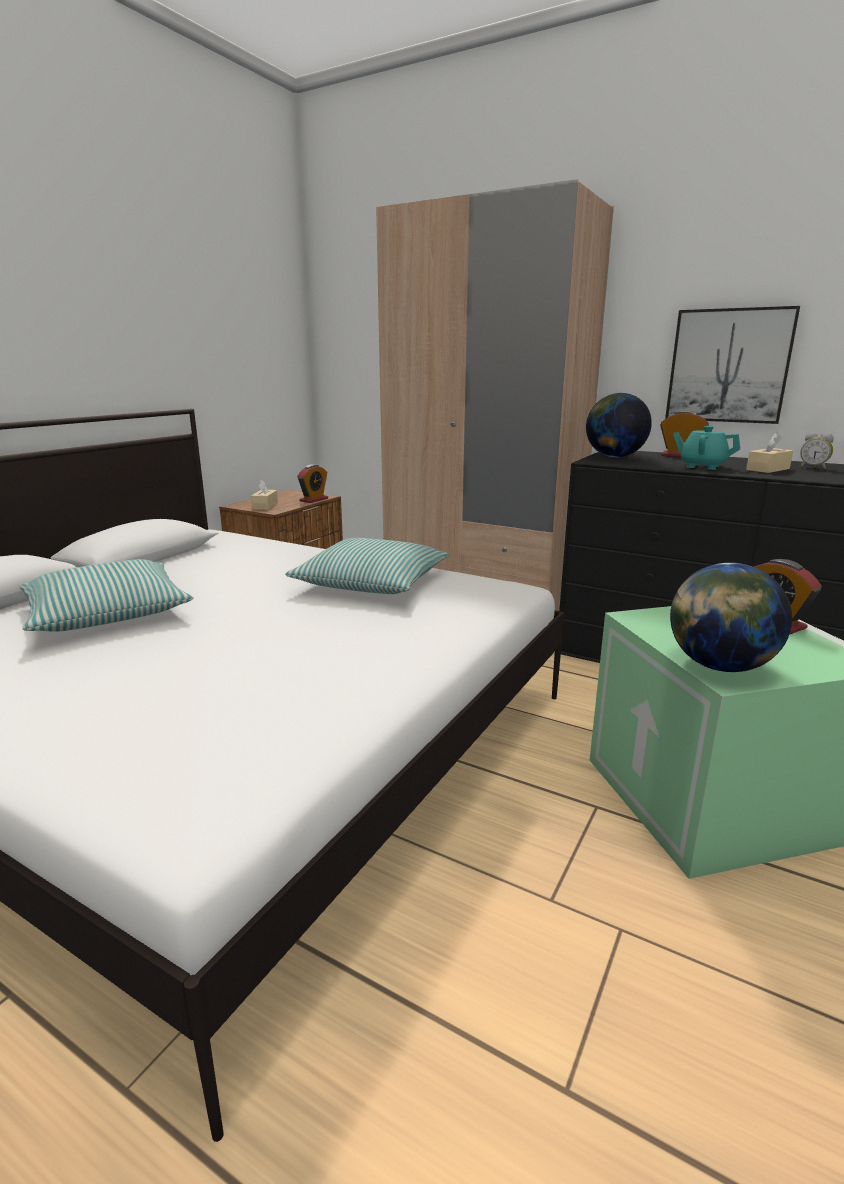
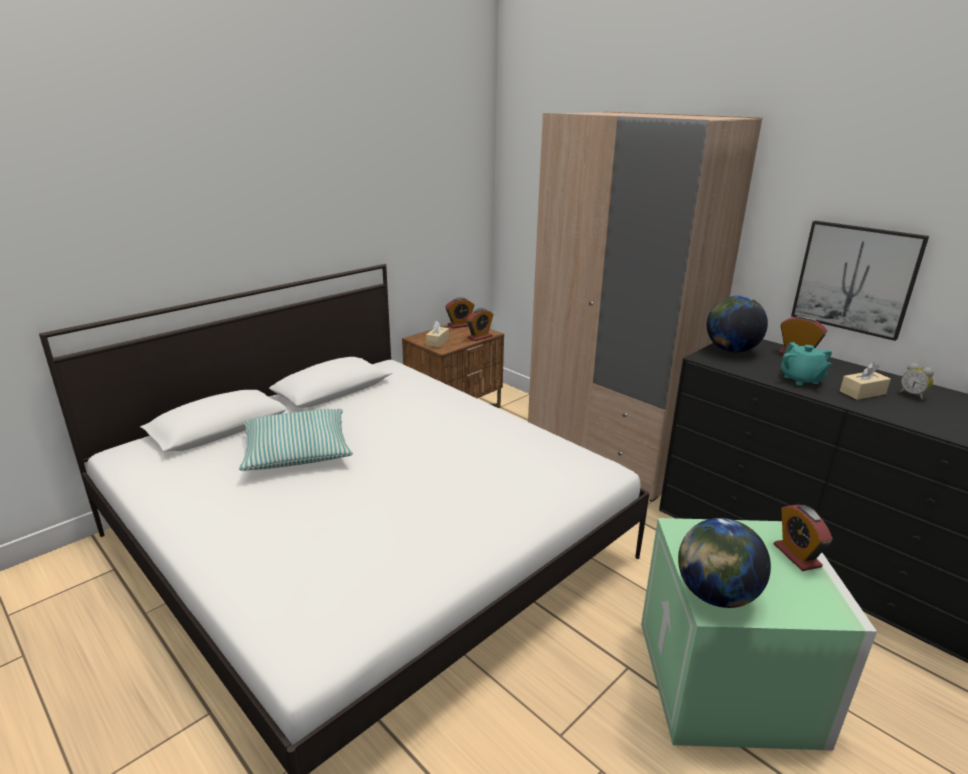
camera: 15 degrees right, 5 degrees up
(286, 493) = (460, 325): none -> alarm clock
(371, 582) = (493, 446): pillow -> none
(702, 466) = (801, 379): turquoise teapot -> turquoise teapot turned 150 degrees counterclockwise

